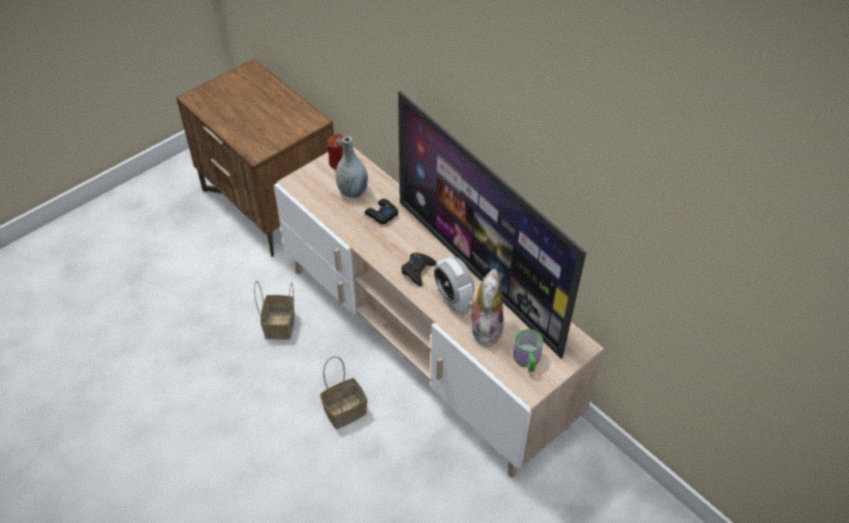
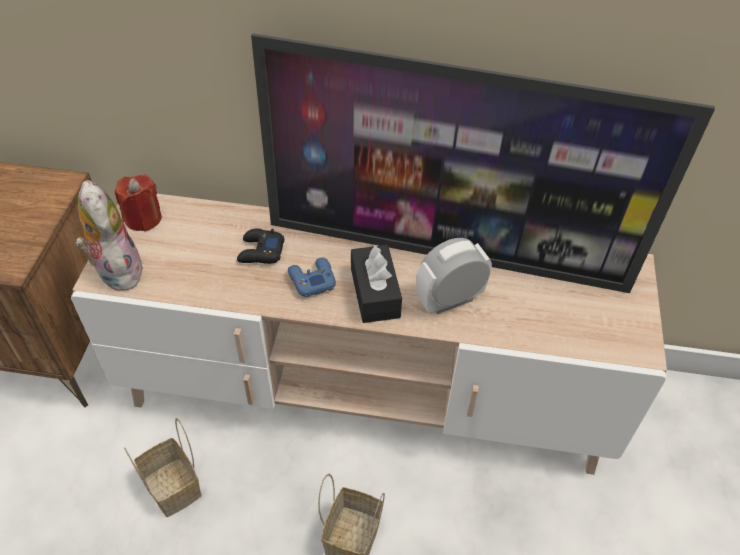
camera: 40 degrees left, 0 degrees up
(352, 191) = (195, 245): grey vase -> none
(392, 244) = (311, 280): none -> blue game controller
(418, 271) = (375, 293): black game controller -> black tissue box
(453, 299) = (450, 300): alarm clock -> alarm clock turned 135 degrees clockwise
(484, 328) = (520, 312): plush toy -> plush toy (116, 270)
(527, 360) = (601, 318): mug -> none

